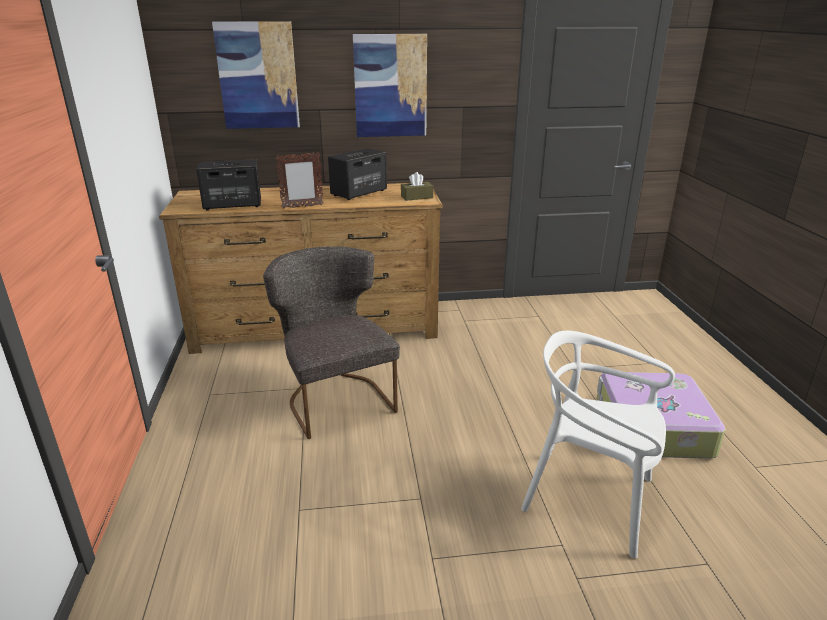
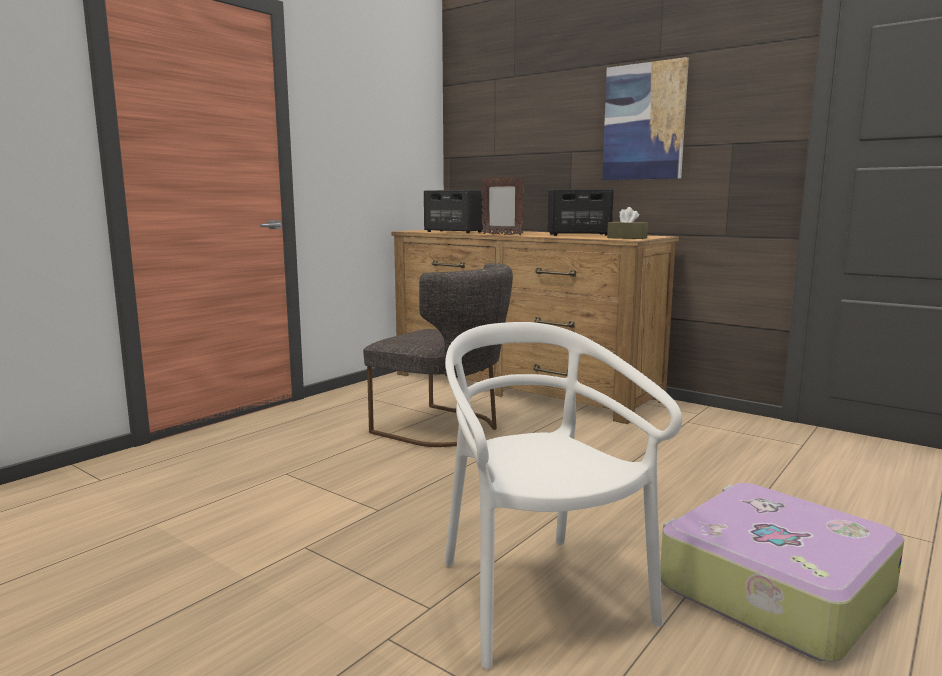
camera: 45 degrees right, 15 degrees down
(258, 76) = (520, 119): picture -> none
(335, 399) = (445, 429): grey chair -> grey chair turned 105 degrees clockwise

